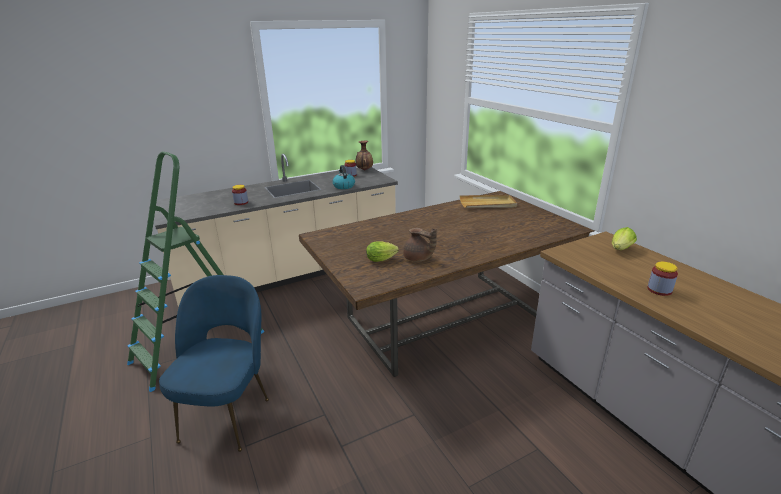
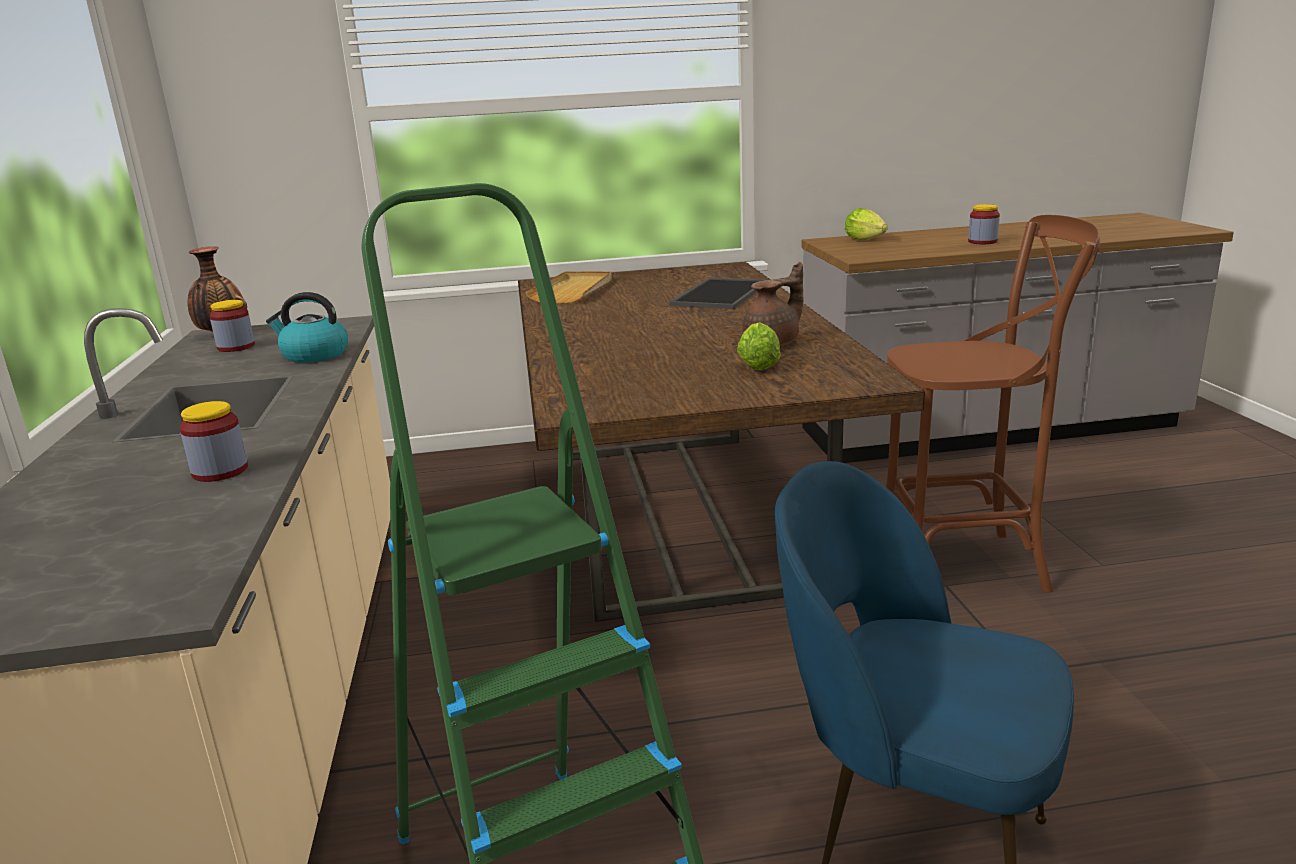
camera: 70 degrees left, 5 degrees down
(438, 420) = (964, 566): none -> brown stool
(506, 234) = (719, 294): none -> tray

